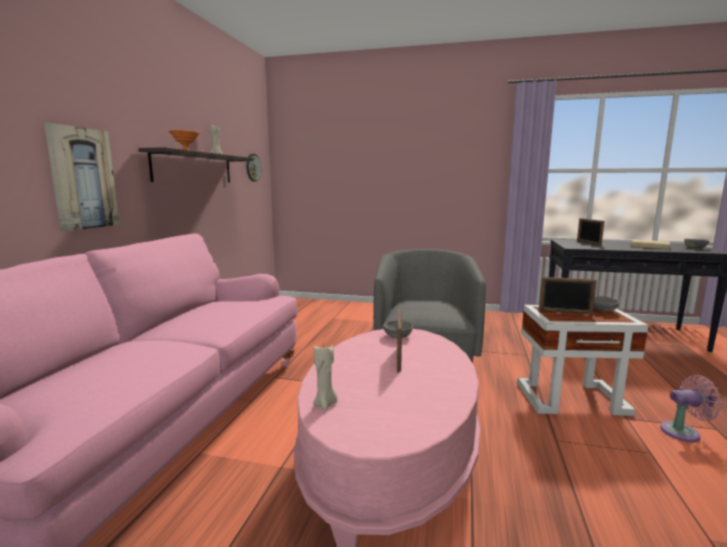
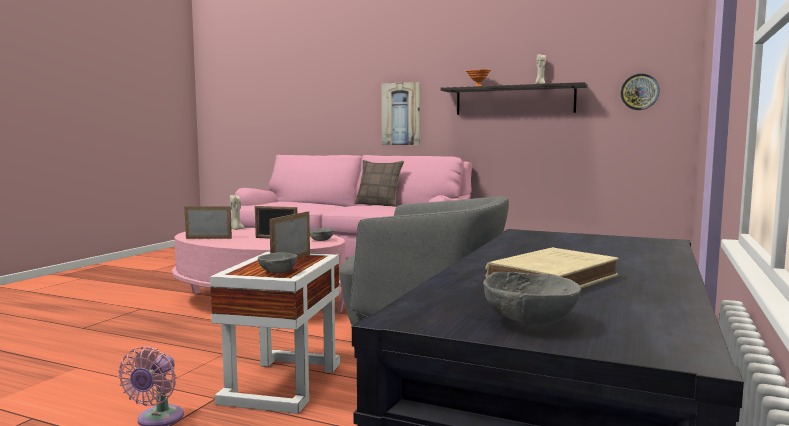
camera: 100 degrees right, 5 degrees down
(181, 314) = (378, 204): none -> pillow
(588, 243) = (619, 249): picture frame -> picture frame (209, 238)

